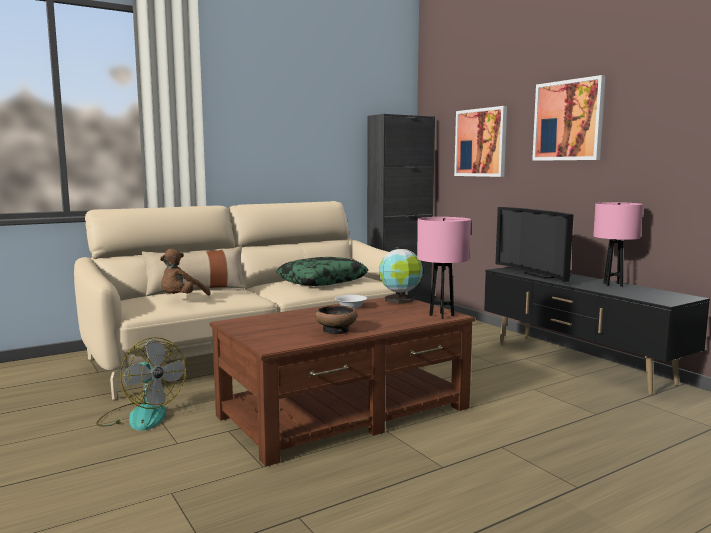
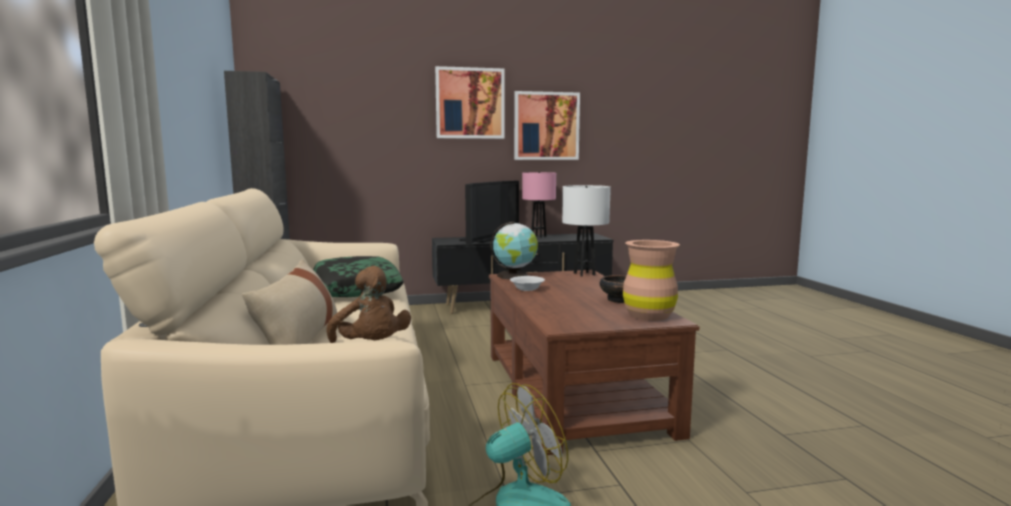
camera: 70 degrees left, 0 degrees up
(283, 340) = (649, 315): none -> brown vase
(441, 315) = (584, 274): pink table lamp -> white table lamp
(481, 142) = (360, 118): picture -> picture (546, 126)
(541, 275) = (483, 240): television -> television turned 60 degrees counterclockwise

